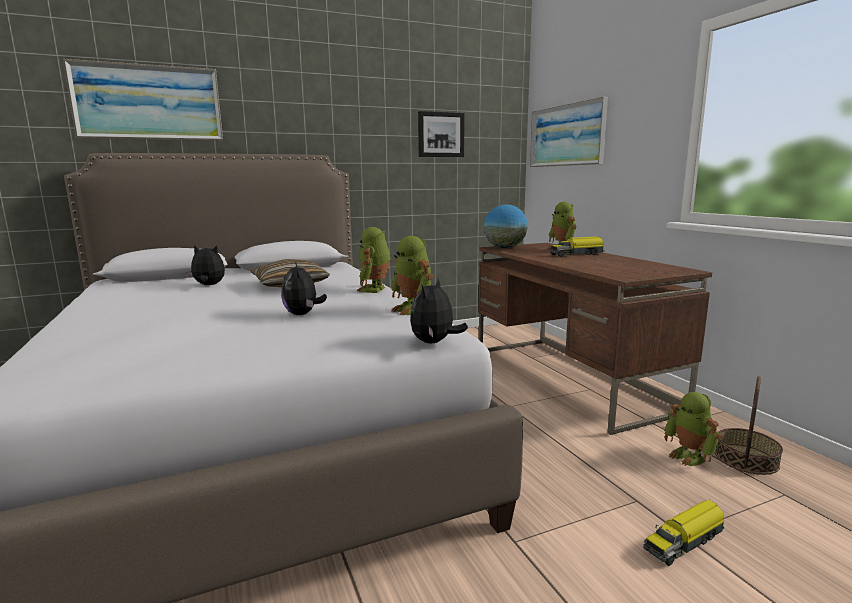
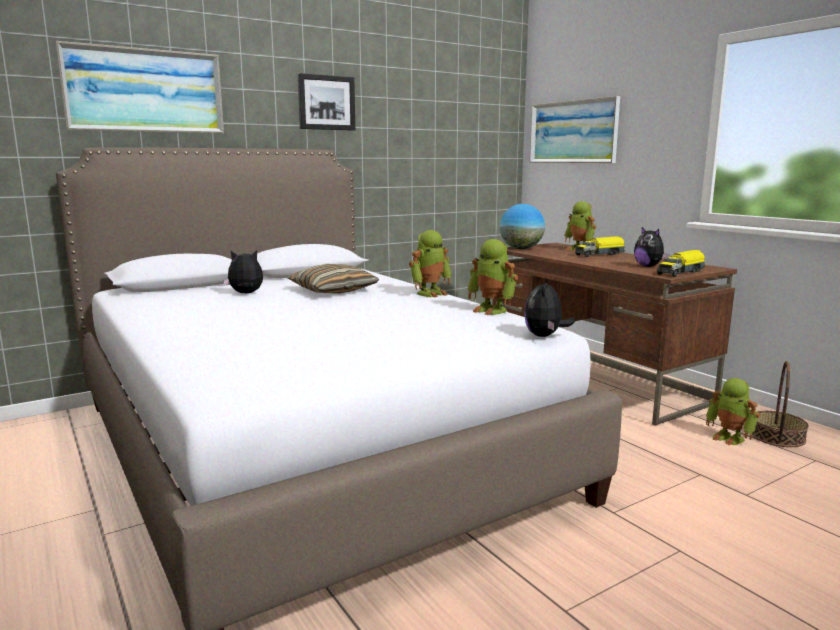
camera: 10 degrees left, 0 degrees up
(303, 314) = (390, 317): plush toy -> plush toy (649, 266)
(375, 290) = (430, 293): toy robot -> toy robot turned 135 degrees counterclockwise
(440, 135) = (441, 128): picture -> picture (326, 103)
(684, 541) = (750, 499): toy truck -> toy truck (681, 272)

